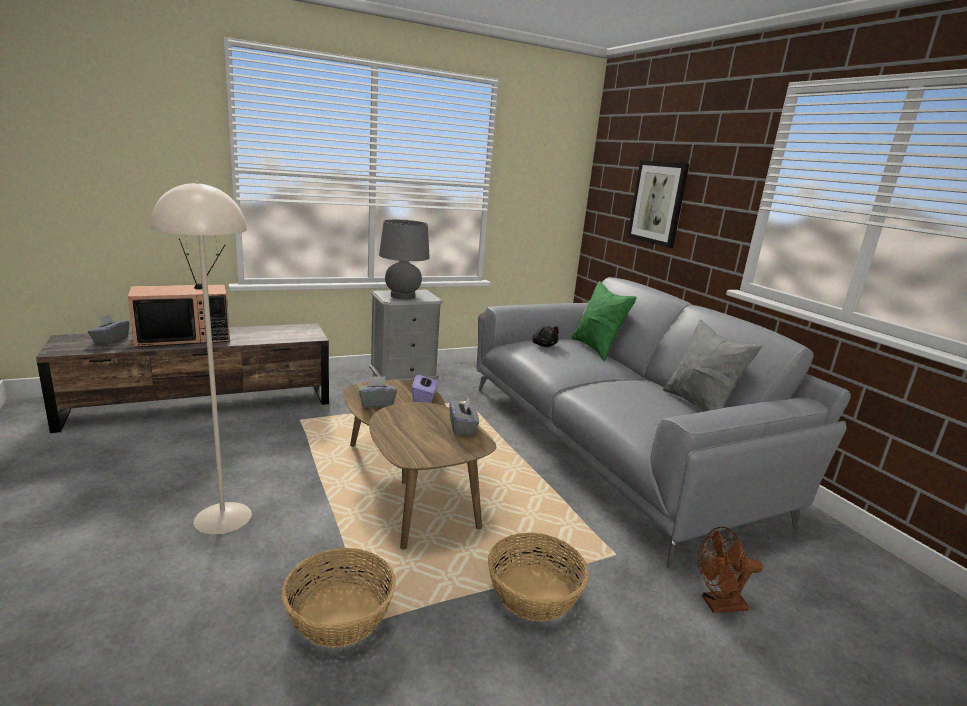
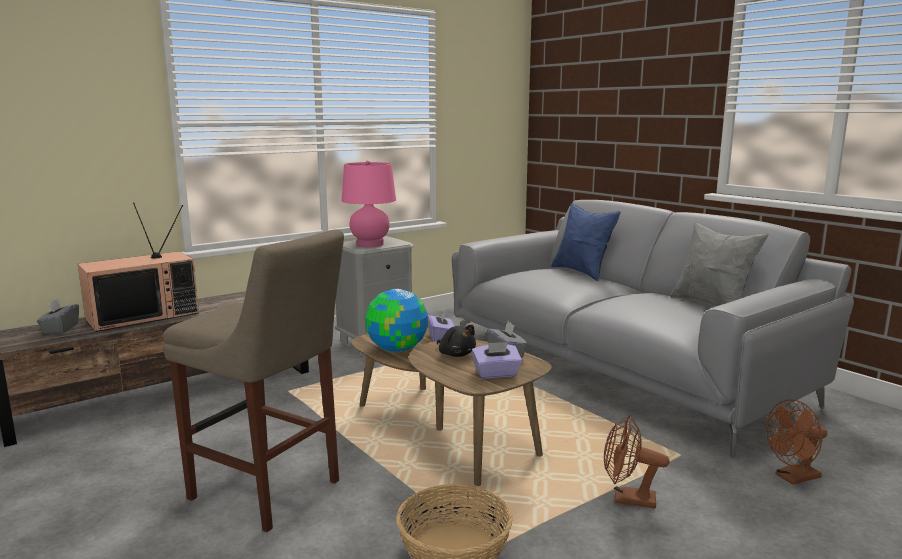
camera: 10 degrees left, 5 degrees down
(222, 518) = (270, 492): beige floor lamp -> beige stool
(376, 403) = (397, 349): grey tissue box -> globe
(402, 296) = (370, 244): grey table lamp -> pink table lamp
(436, 448) = (496, 374): none -> purple tissue box
(534, 594) = (627, 499): basket -> brown fan
(544, 345) = (530, 275): black plush toy -> black plush toy (456, 354)
(596, 349) = (582, 272): green pillow -> blue pillow
(658, 203) = (612, 120): picture -> none

